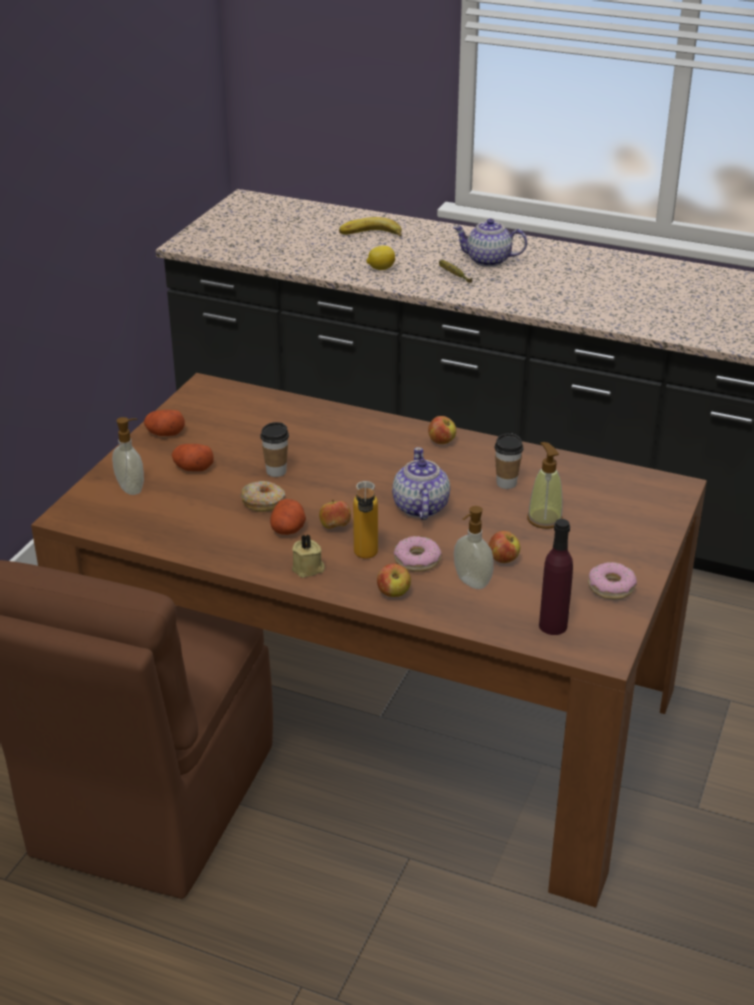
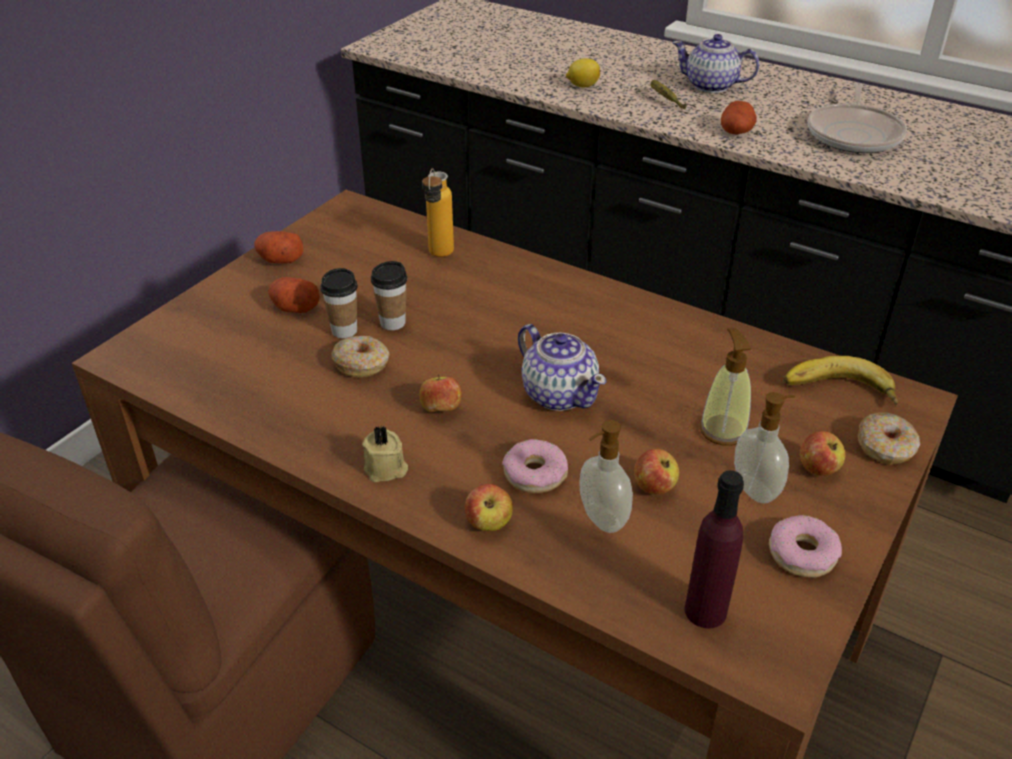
camera: 10 degrees right, 5 degrees up
(131, 488) = (211, 327): soap dispenser -> soap dispenser (756, 489)
(288, 529) = (380, 406): potato -> potato (736, 131)
(365, 558) = (466, 462): bottle -> bottle (439, 257)
(371, 235) = (582, 50): banana -> banana (839, 392)
(420, 508) = (559, 394): teapot -> teapot turned 135 degrees clockwise
(441, 442) = (610, 303): apple -> apple (818, 469)
(506, 483) = (681, 370): cup -> cup (344, 331)
(611, 293) = (854, 134): none -> frying pan
(659, 518) = (885, 447): none -> donut

